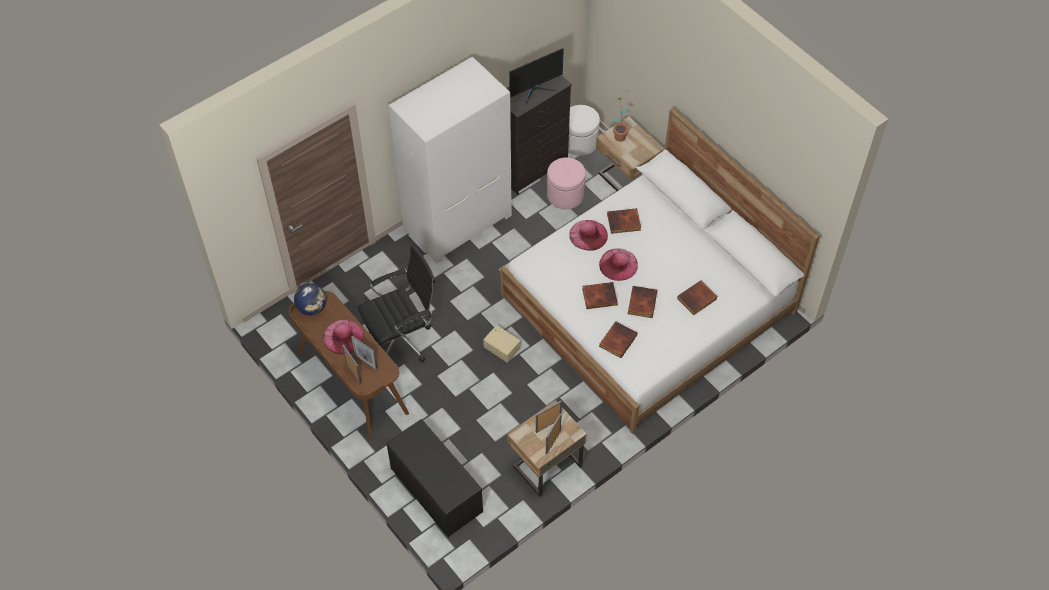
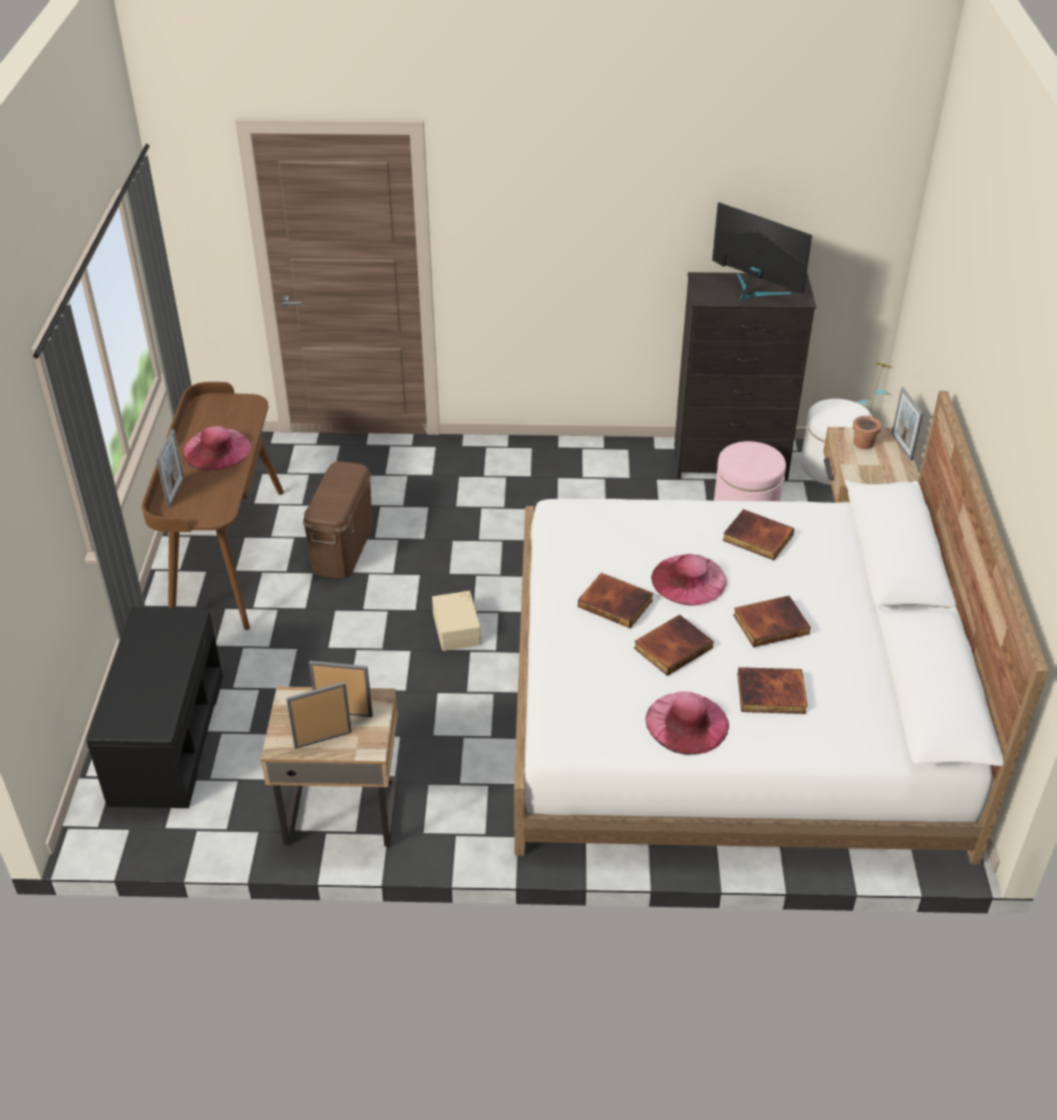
camera: 40 degrees right, 15 degrees down
(312, 308) = (224, 404): globe -> none
(366, 362) = (205, 489): picture frame -> picture frame (901, 446)
(402, 340) = (343, 547): black office chair -> brown storage box
(457, 221) = (565, 465): white wardrobe -> none
(535, 90) = (753, 290): monitor -> monitor turned 150 degrees counterclockwise
(588, 235) = (685, 524): pink hat -> pink hat (687, 722)
(617, 340) = (578, 671): book -> book (770, 623)

